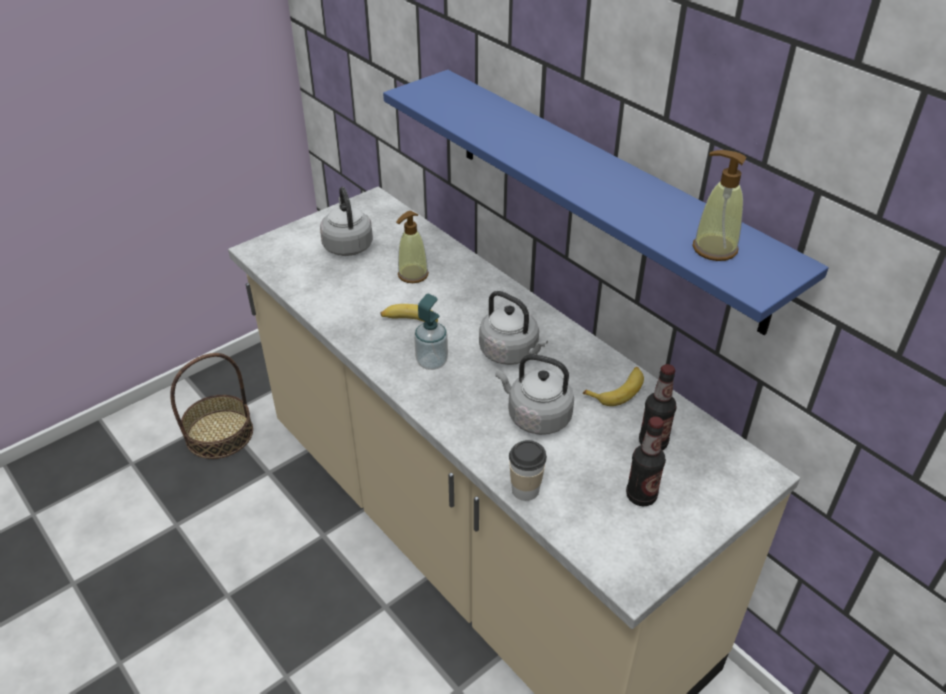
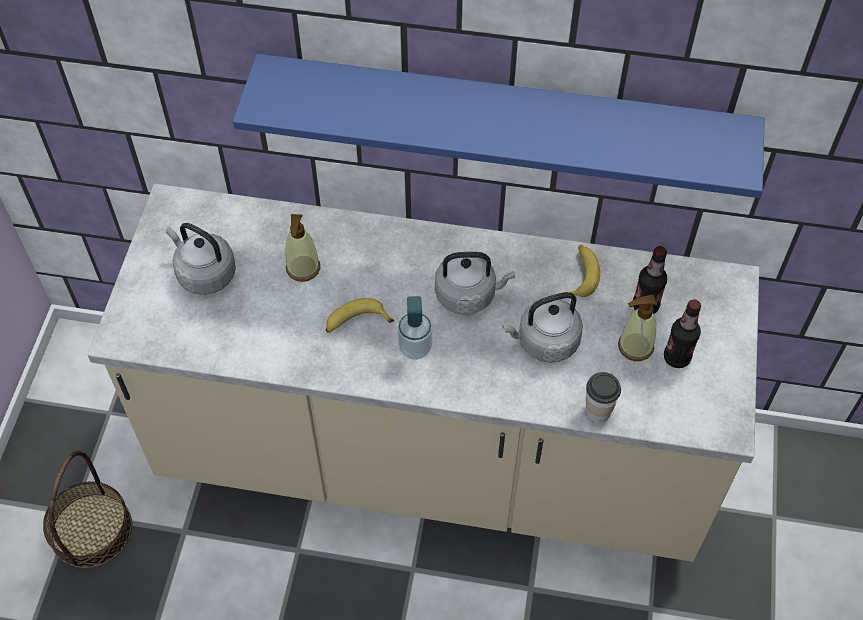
camera: 40 degrees left, 15 degrees up
(714, 248) = (681, 147): soap dispenser -> soap dispenser (635, 346)

